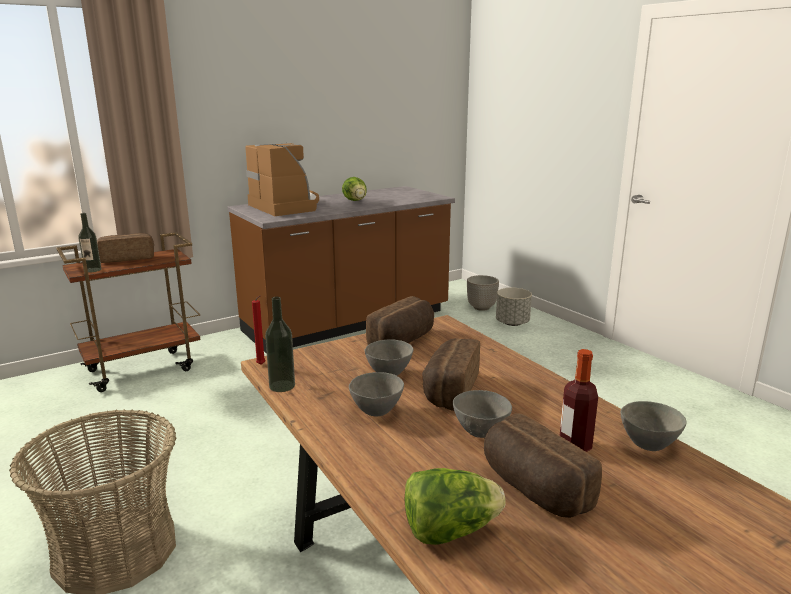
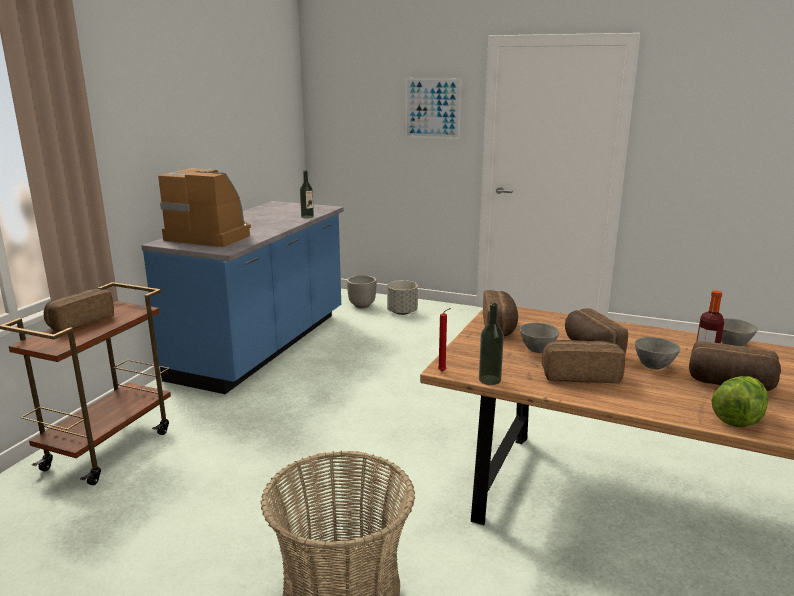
camera: 35 degrees left, 0 degrees up
(93, 270) = (67, 342): bottle -> bottle (307, 217)
(348, 322) = (263, 346): brown counter -> blue counter
(356, 201) = (264, 221): lettuce -> none
(377, 412) = (580, 375): grey bowl -> bread
(578, 96) = (432, 108): none -> picture

